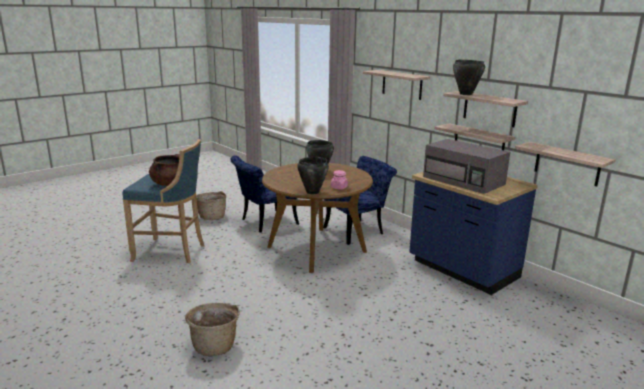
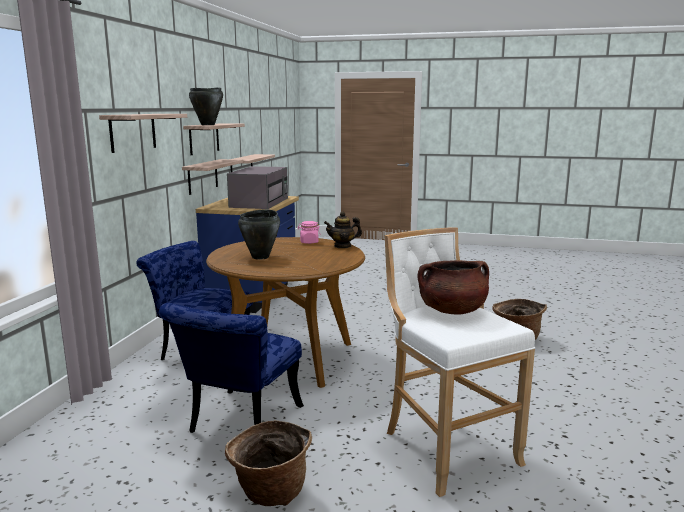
camera: 125 degrees left, 5 degrees down
(172, 252) = (445, 447): blue stool -> white stool
(264, 222) = (239, 423): blue chair -> blue chair turned 90 degrees clockwise
(312, 192) = (342, 246): black cooking pot -> teapot

